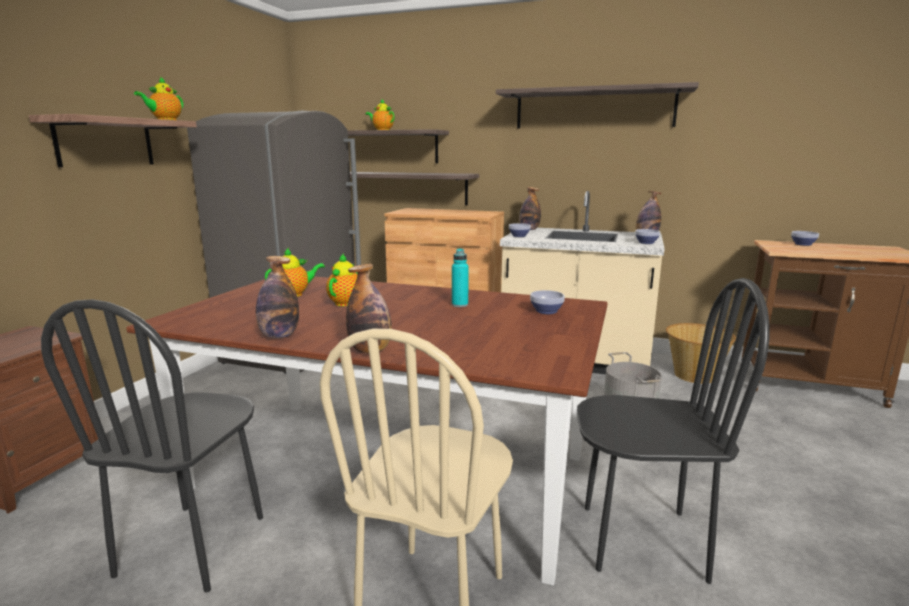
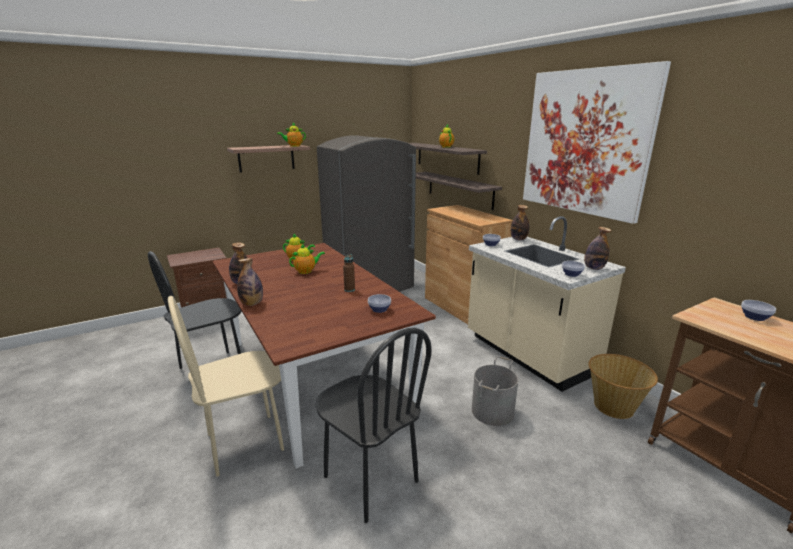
camera: 40 degrees right, 5 degrees up
(459, 305) = (349, 289): turquoise bottle -> brown bottle
(594, 109) = (585, 142): shelf -> picture

